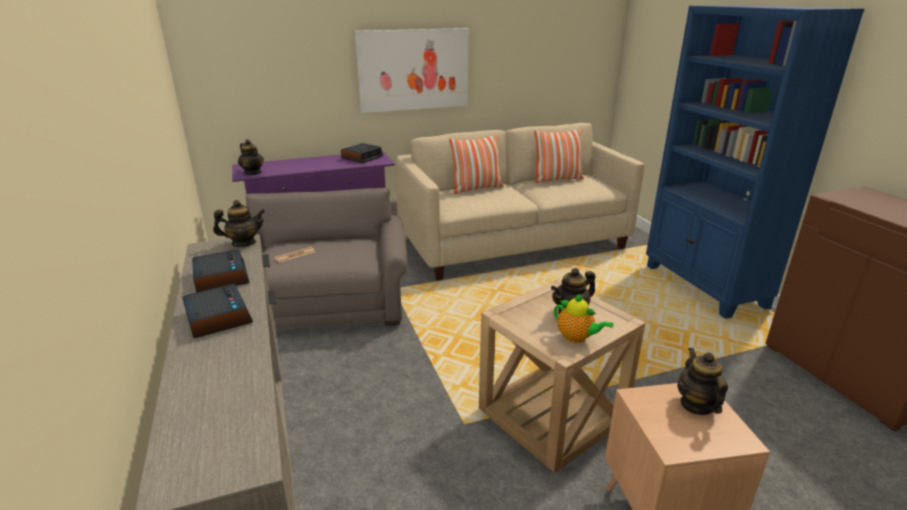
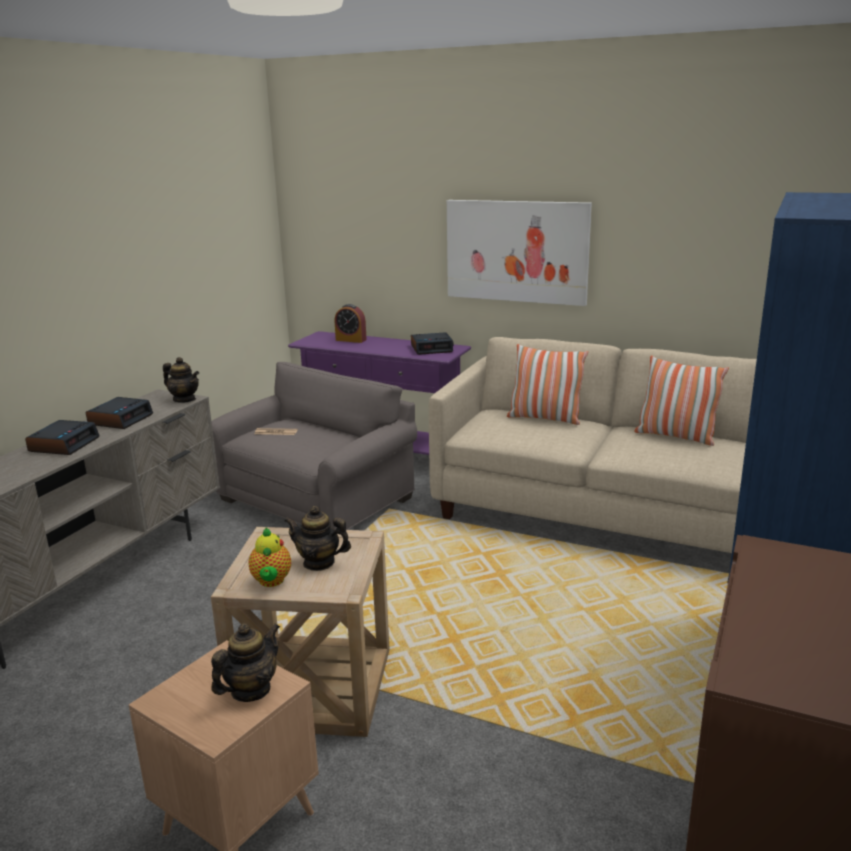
camera: 45 degrees right, 5 degrees down
(253, 172) = (313, 342): teapot -> none
(282, 164) = (351, 340): none -> alarm clock

